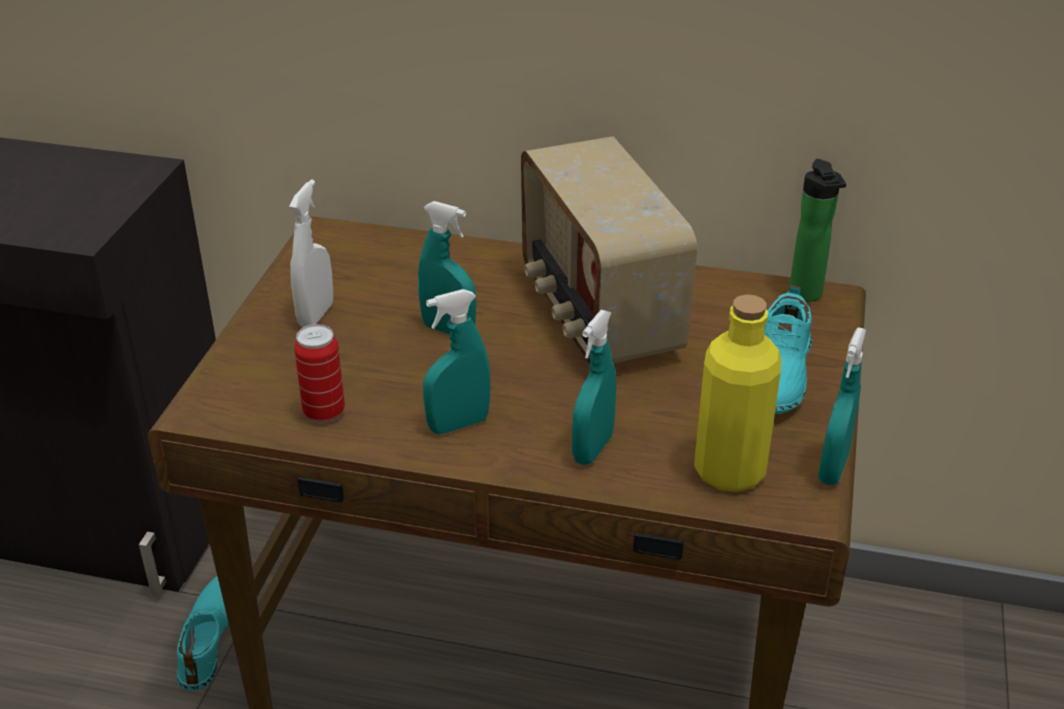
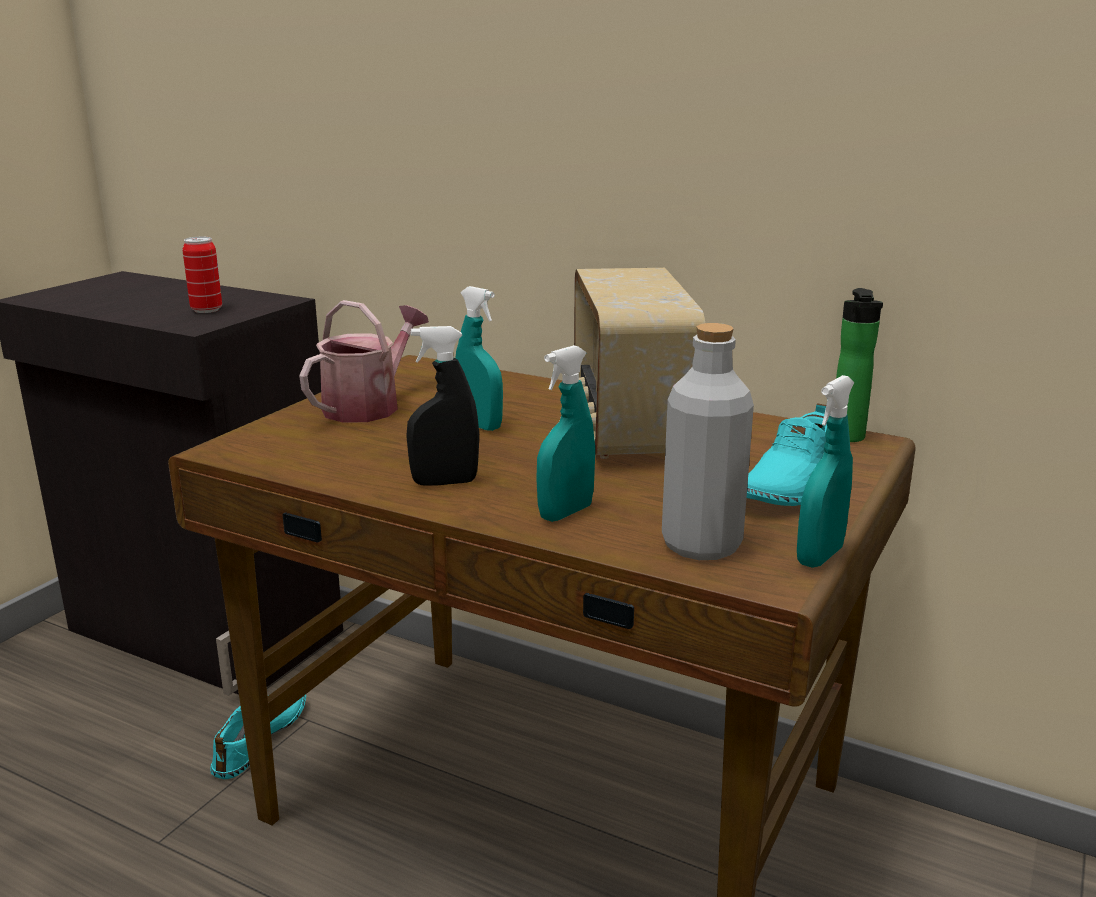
camera: 15 degrees right, 15 degrees down
(316, 315) = (368, 406): white spray bottle -> watering can
(324, 412) = (327, 461): can -> can (206, 310)
(458, 424) = (444, 482): turquoise spray bottle -> black spray bottle
(729, 471) = (701, 545): yellow bottle -> grey bottle

